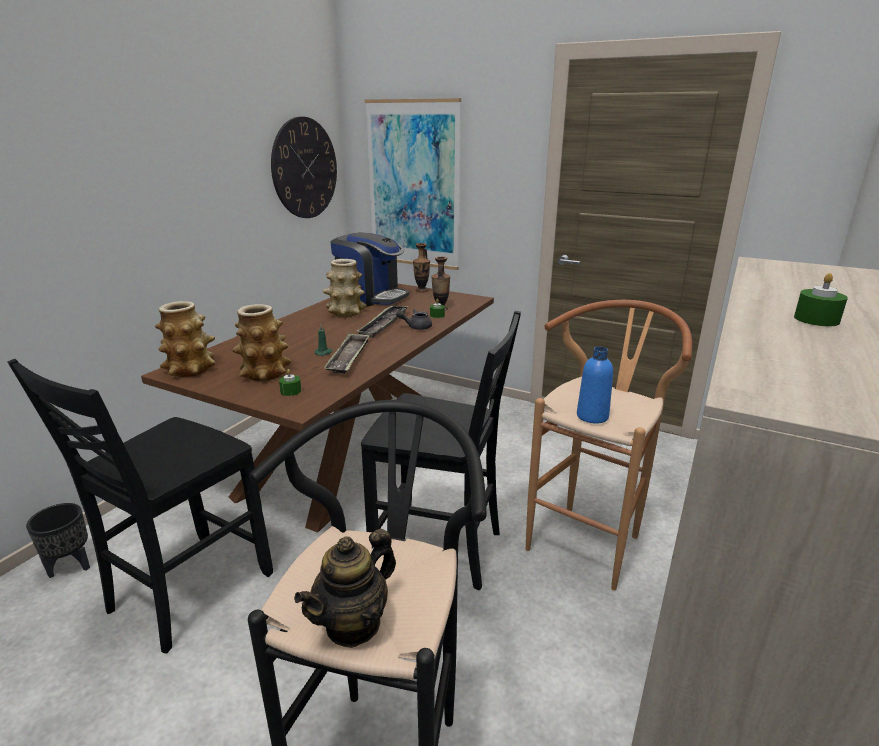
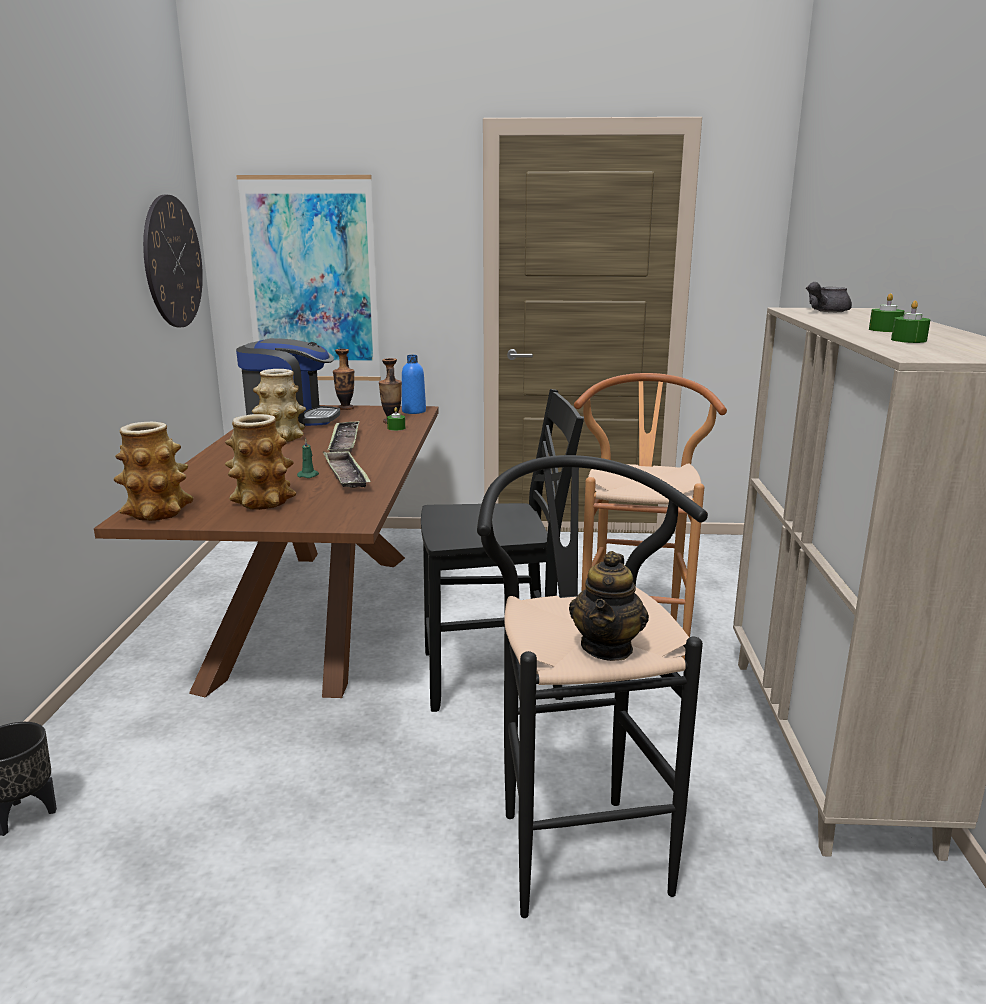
camera: 25 degrees left, 5 degrees down
(187, 592) = (226, 792): black chair -> none
(291, 391) = (320, 511): green candle -> green candle (908, 340)
(416, 327) = (386, 440): grey teapot -> grey teapot (825, 311)
(592, 416) = (643, 486): blue bottle -> blue bottle (414, 411)

